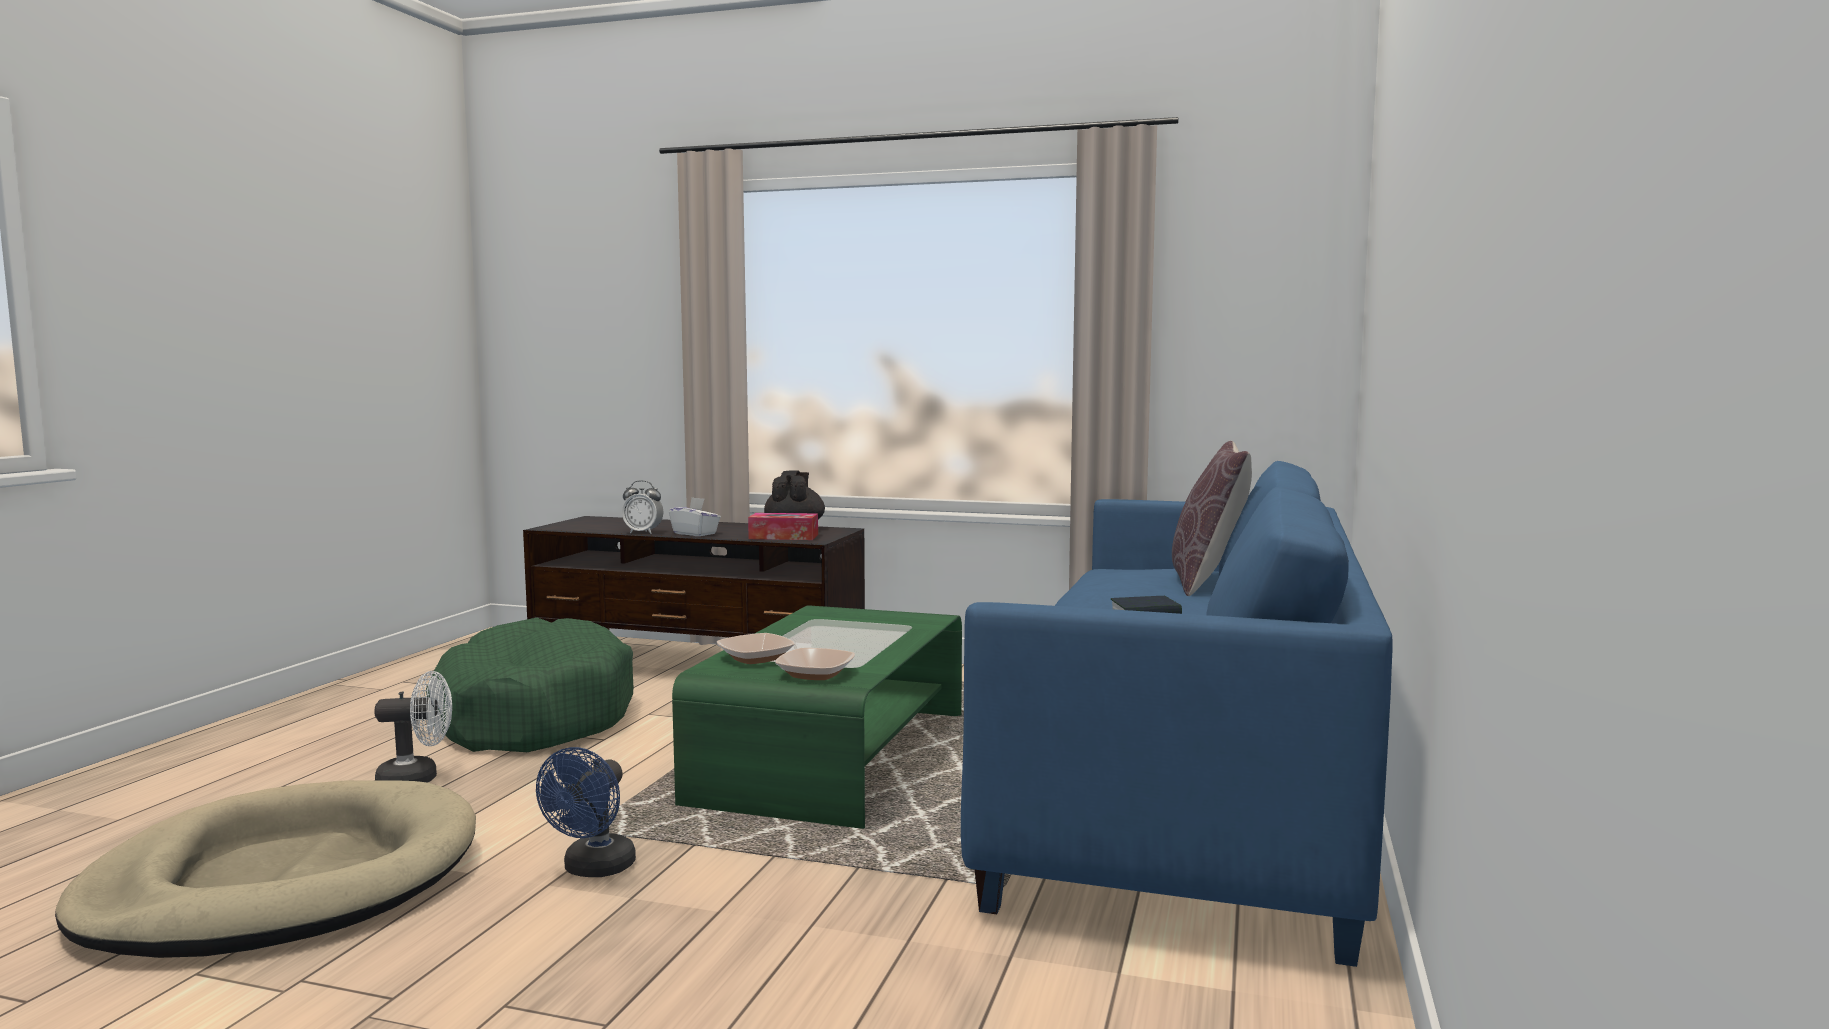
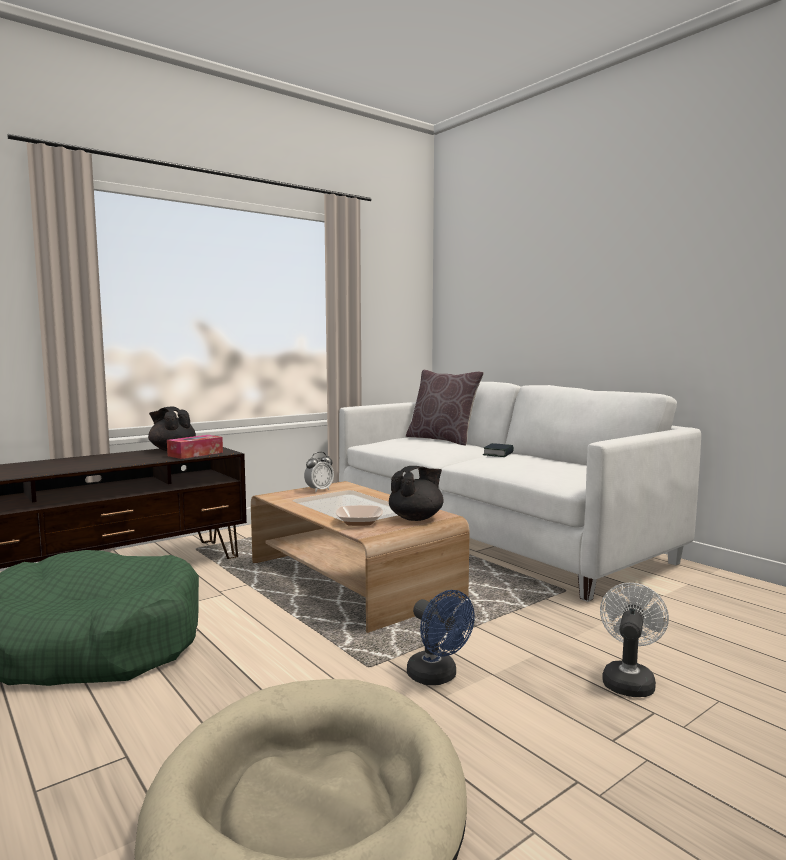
camera: 55 degrees left, 0 degrees up
(417, 779) = (151, 714): white fan -> white fan (628, 680)
(643, 532) = (77, 469): alarm clock -> alarm clock (319, 490)
(695, 533) = (123, 463): white tissue box -> none
(815, 674) = (416, 518): bowl -> black teapot
(834, 757) = (352, 580): green coffee table -> brown coffee table
(1187, 783) = (491, 534): blue sofa -> white sofa

